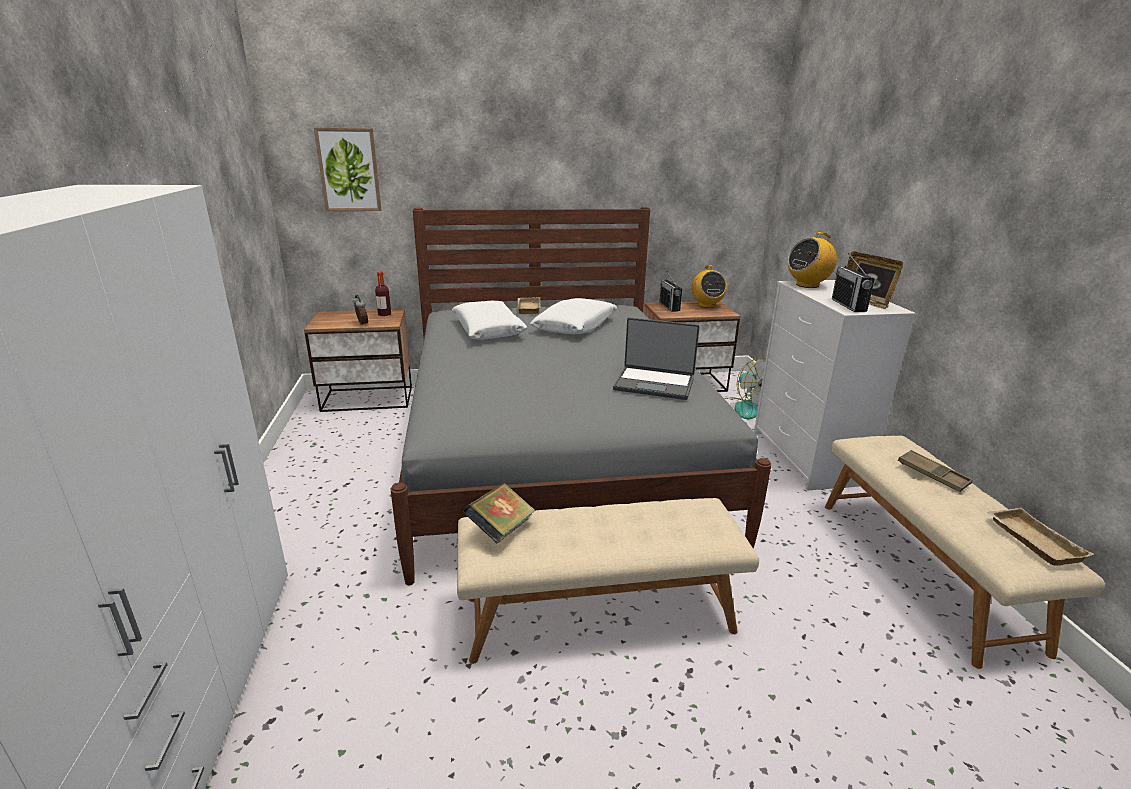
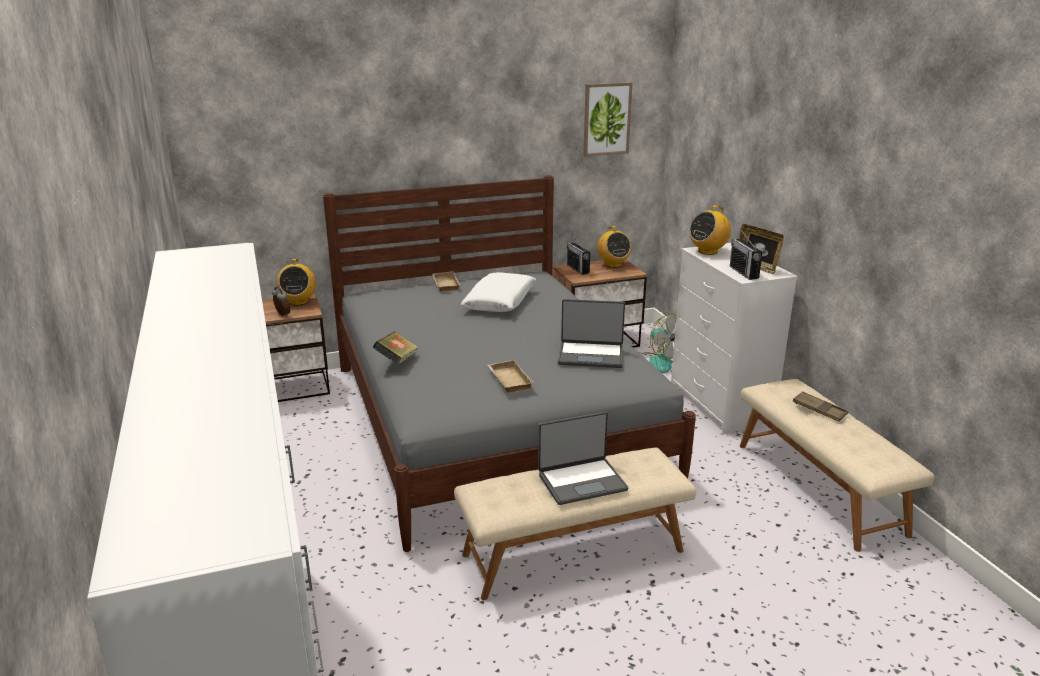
camera: 10 degrees left, 0 degrees up
(349, 170) = (257, 161): picture -> picture (606, 119)
(384, 314) = (298, 301): bottle -> radio
(488, 329) = (419, 312): white pillow -> none
(501, 529) = (495, 490): book -> book (397, 361)
(610, 531) = (581, 481): none -> laptop
(1031, 540) = (886, 452): beige tray -> beige tray (508, 380)

